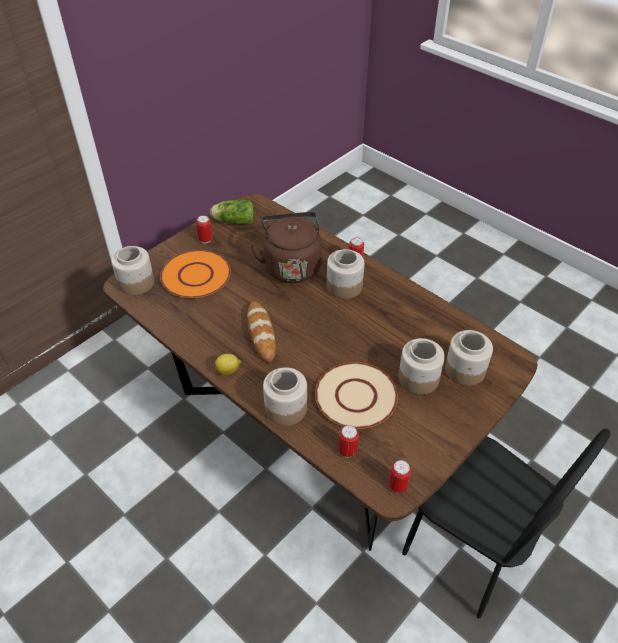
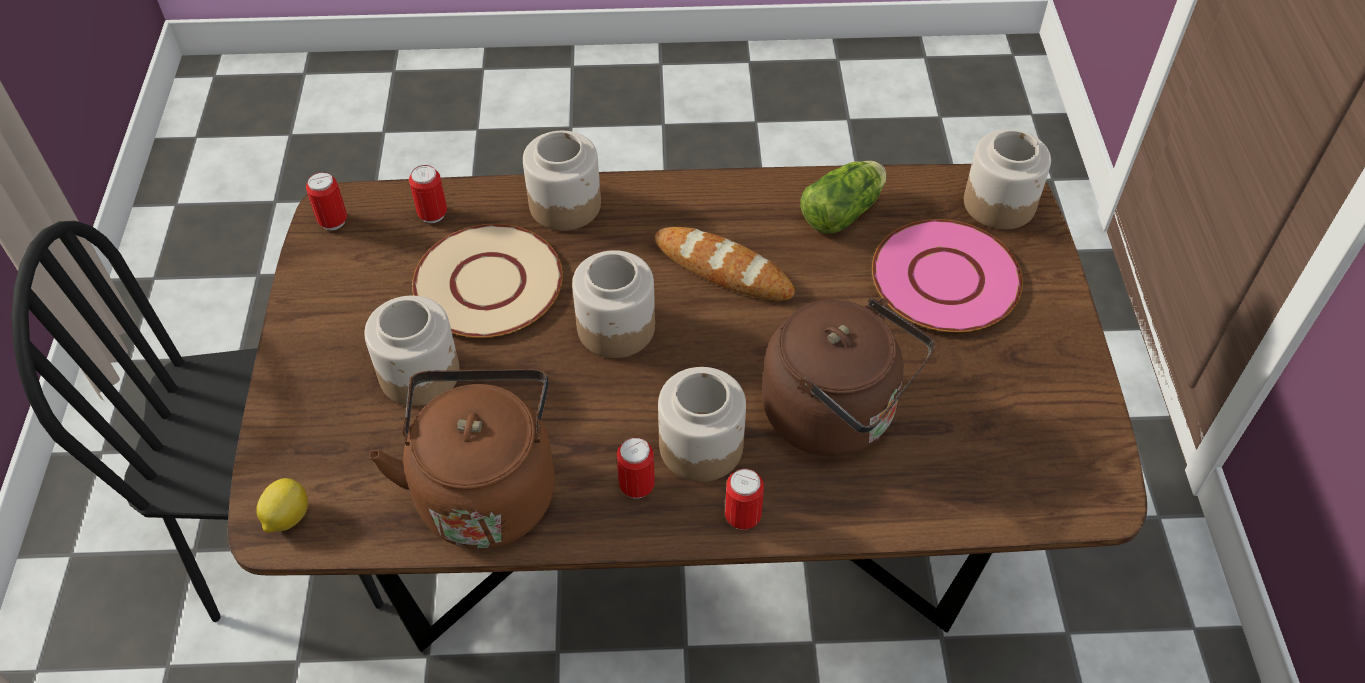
camera: 135 degrees right, 5 degrees up
(196, 275) = (946, 279): orange plate -> pink plate
(205, 239) = (1038, 349): can -> can (637, 486)
(228, 371) = (696, 193): lemon -> lemon (286, 517)
(233, 221) = (1062, 424): lettuce -> lettuce (845, 211)
(428, 322) = (486, 489): none -> brown kettle
(465, 370) = (353, 443): jar -> jar (615, 327)

